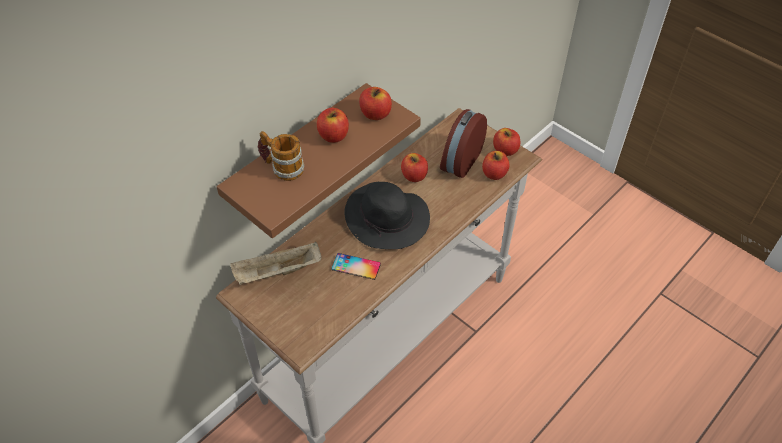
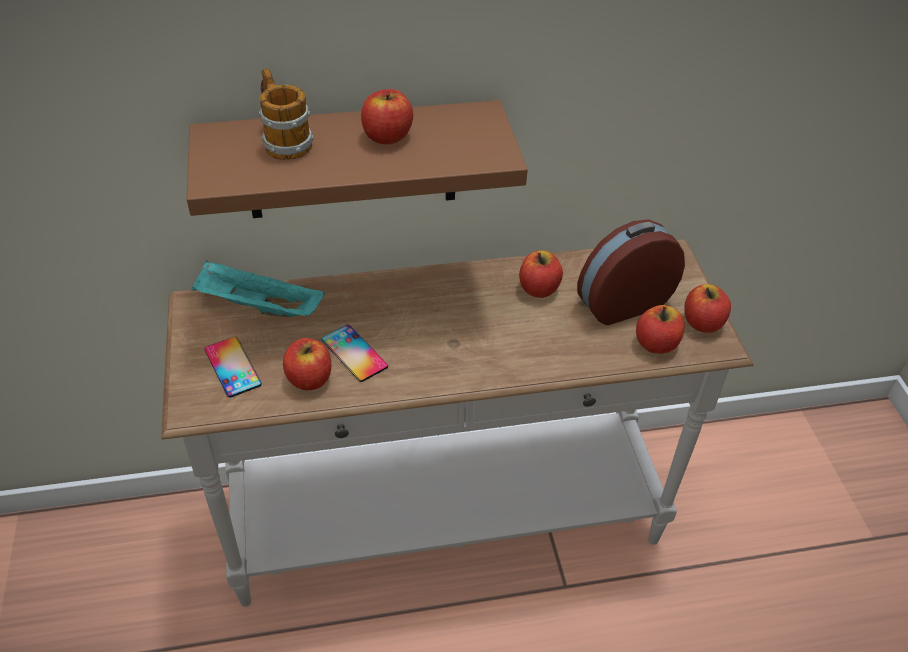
camera: 35 degrees right, 5 degrees down
(277, 273) = (257, 307): beige tray -> turquoise tray
(300, 313) = (232, 367): none -> phone
(375, 114) = (469, 137): apple -> apple (309, 379)
(388, 220) = (450, 322): black hat -> none

